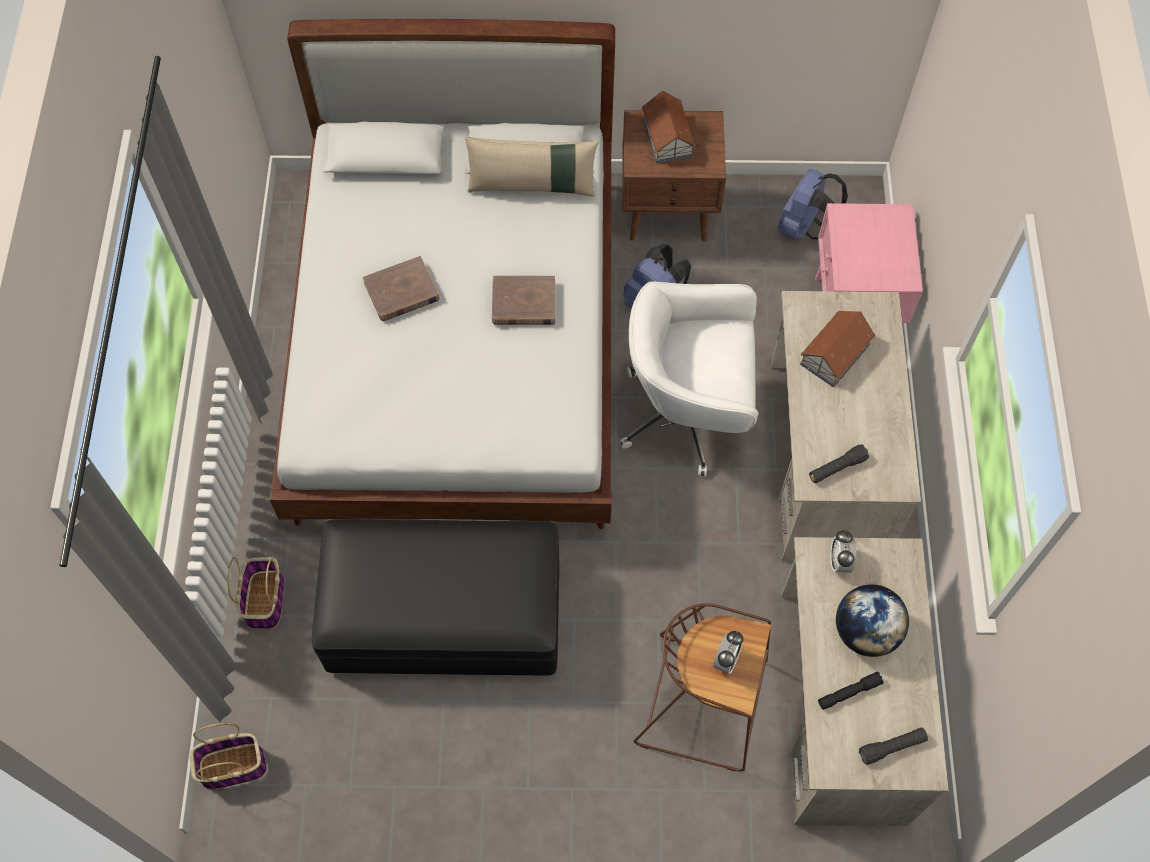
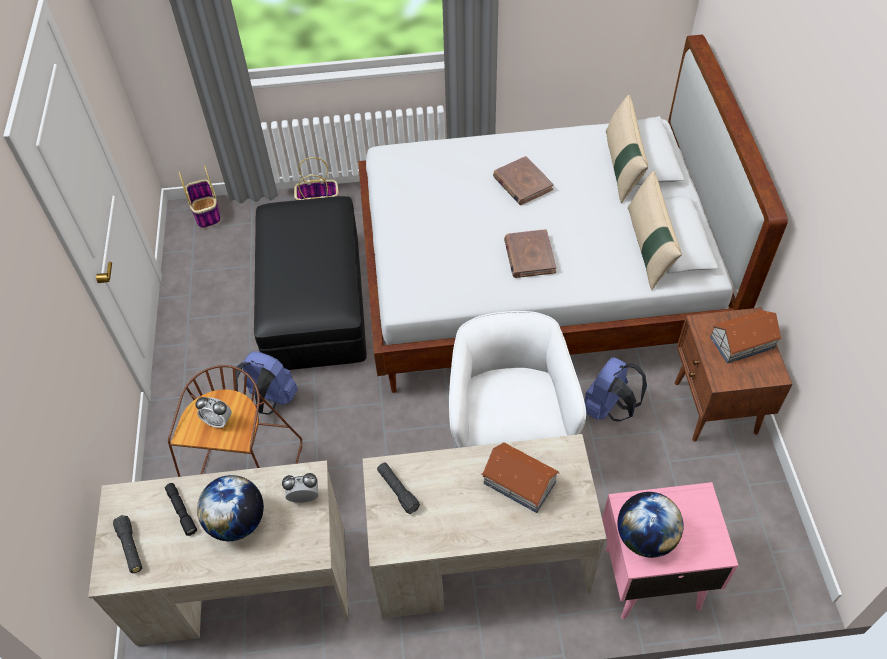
camera: 85 degrees right, 10 degrees down
(396, 184) = (622, 167): none -> beige pillow
(805, 227) = (738, 526): blue backpack -> blue backpack (270, 400)
(882, 269) = (645, 537): none -> globe

